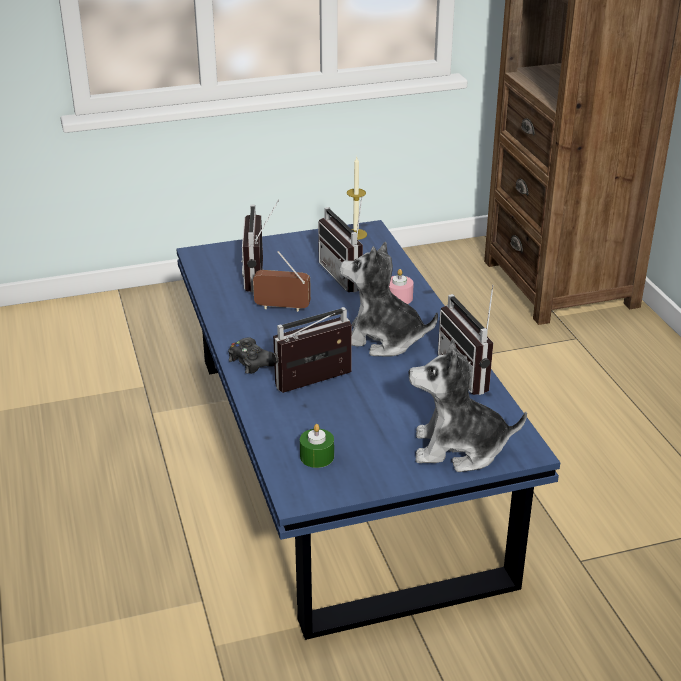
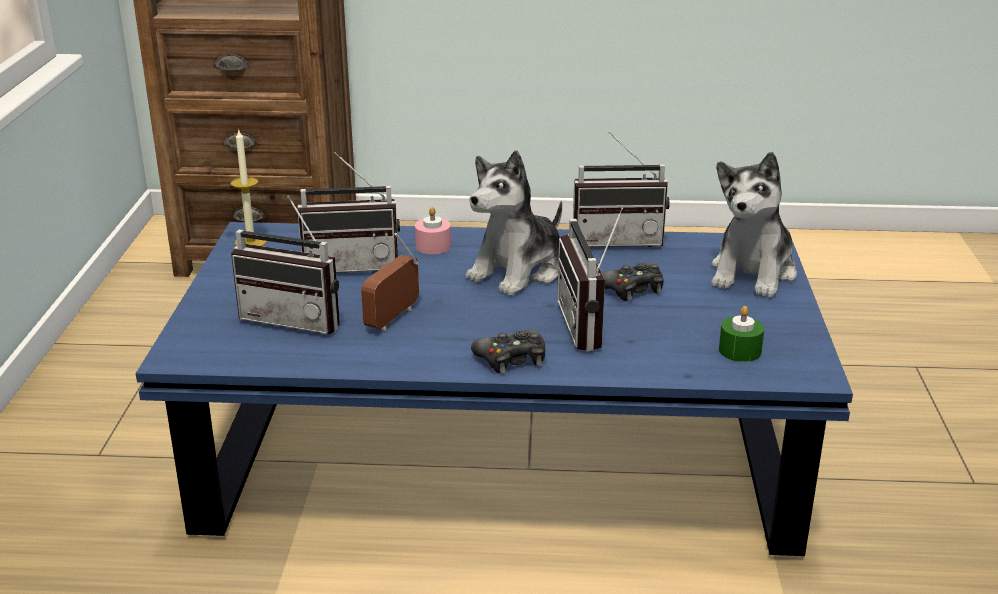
camera: 70 degrees left, 5 degrees down
(387, 393) = (632, 289): none -> black game controller

